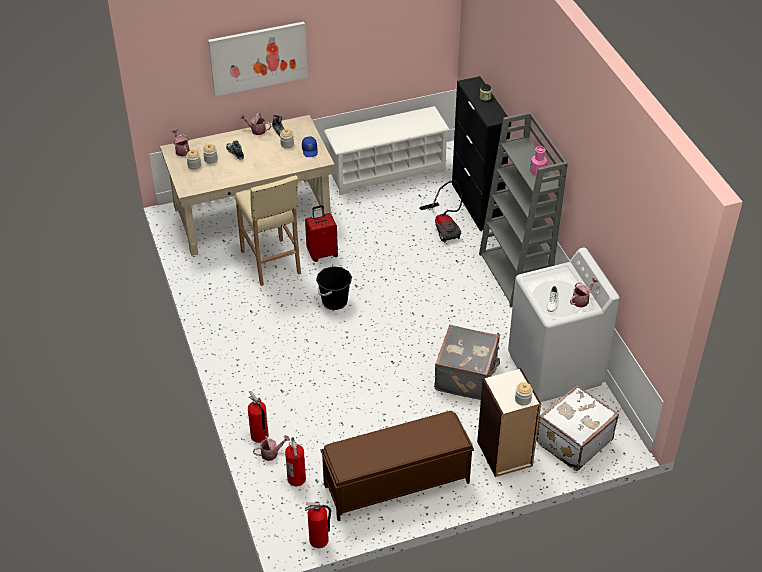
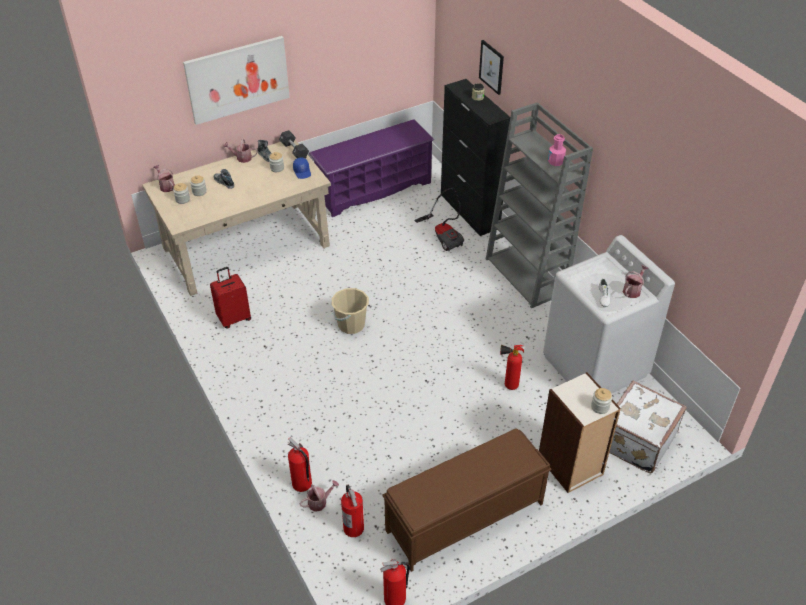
camera: 10 degrees left, 0 degrees up
(271, 263) = (276, 293): beige stool -> none
(307, 128) = (294, 150): none -> black dumbbell
(322, 253) = (327, 277): red suitcase -> red suitcase (234, 318)
(334, 301) = (351, 325): black bucket -> beige bucket
(386, 171) = (373, 189): white shoe rack -> purple shoe rack
(467, 376) = (507, 385): grey suitcase -> fire extinguisher
(500, 70) = (491, 67): none -> picture

